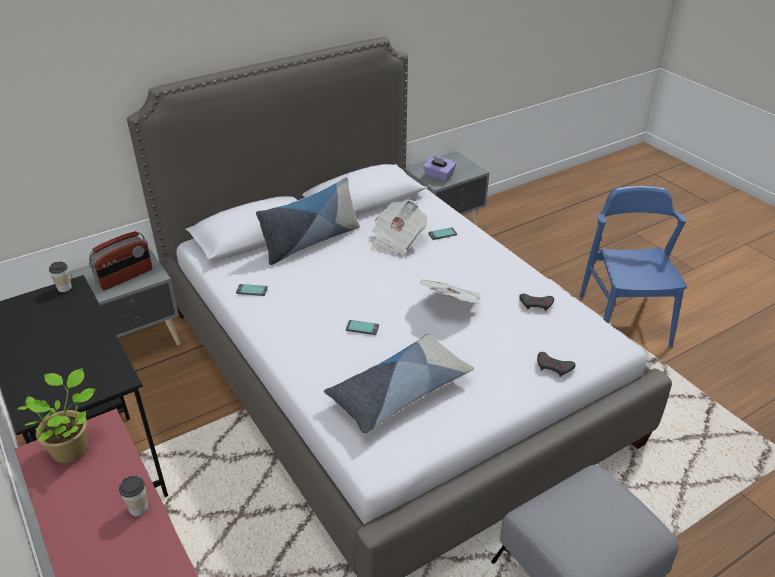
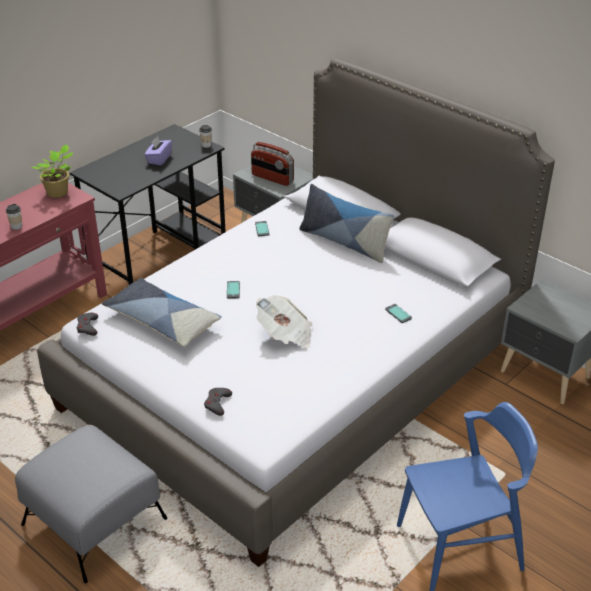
camera: 75 degrees right, 0 degrees up
(396, 241) = (371, 288): newspaper -> none
(438, 176) = (538, 306): purple tissue box -> purple tissue box (159, 159)
(536, 304) = (307, 386): grey game controller -> grey game controller (88, 327)

